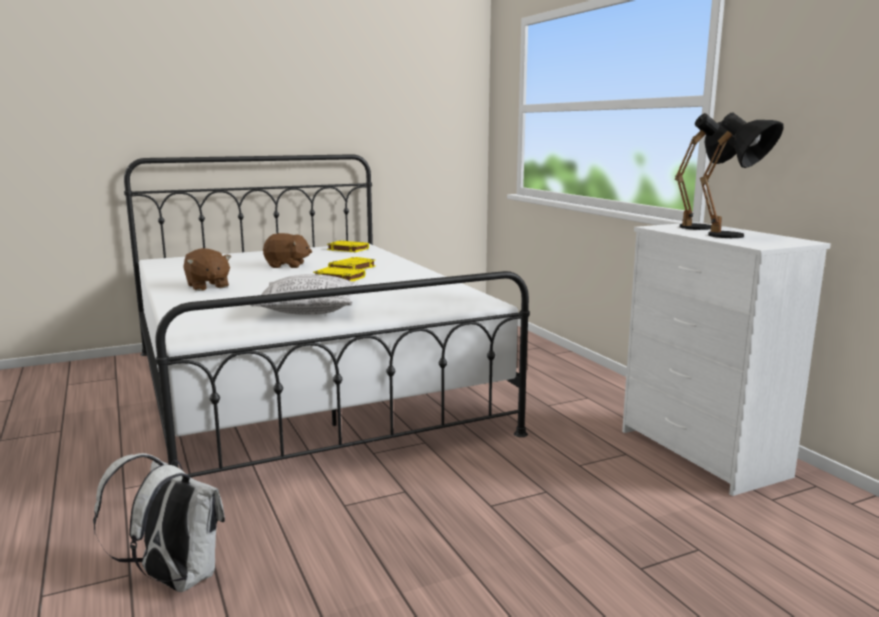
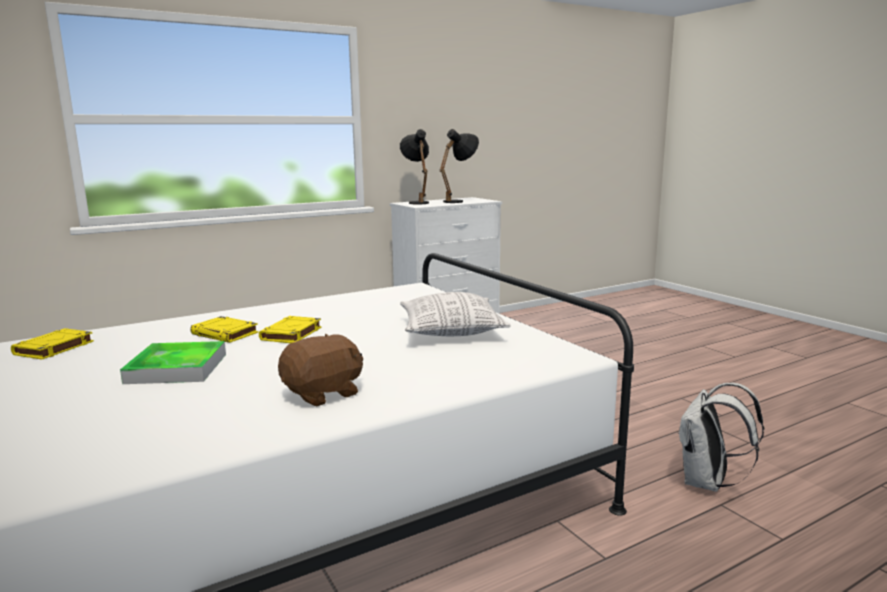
camera: 95 degrees left, 0 degrees up
(287, 265) = (177, 368): brown plush toy -> tray

